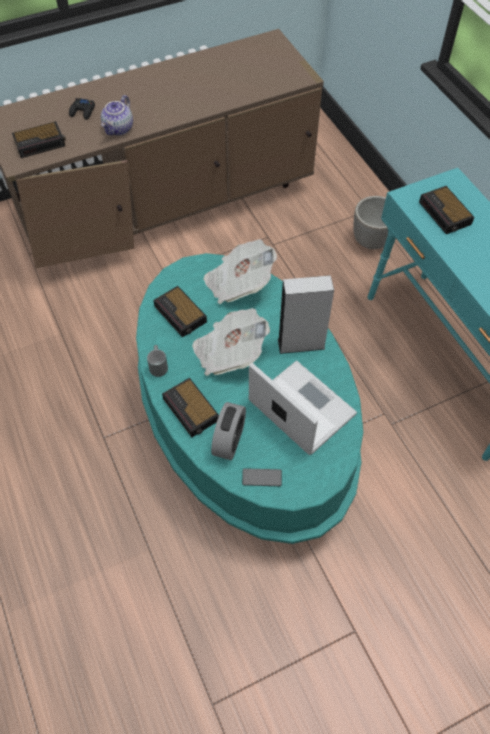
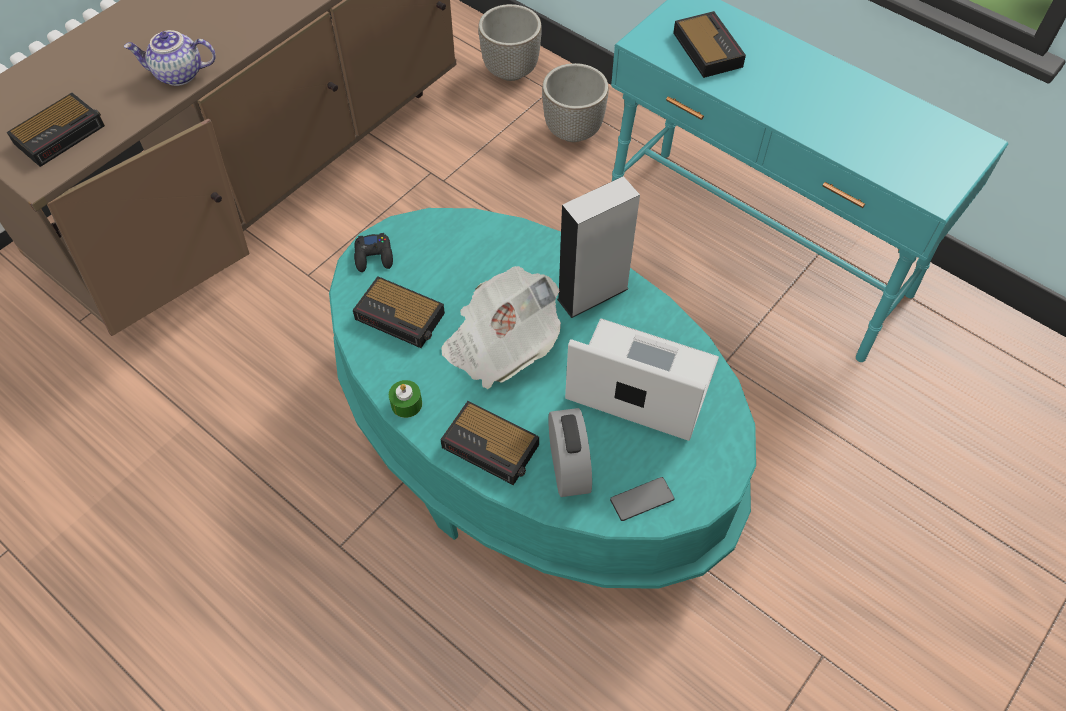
camera: 25 degrees left, 0 degrees up
(83, 112) = (105, 66): black game controller -> black game controller (374, 256)
(119, 129) = (178, 75): teapot -> teapot turned 90 degrees clockwise
(157, 366) = (406, 404): grey mug -> green candle
(238, 283) = (460, 242): newspaper -> none
(352, 189) = (511, 70): none -> planter
(445, 214) = (706, 48): alarm clock -> alarm clock turned 150 degrees counterclockwise

